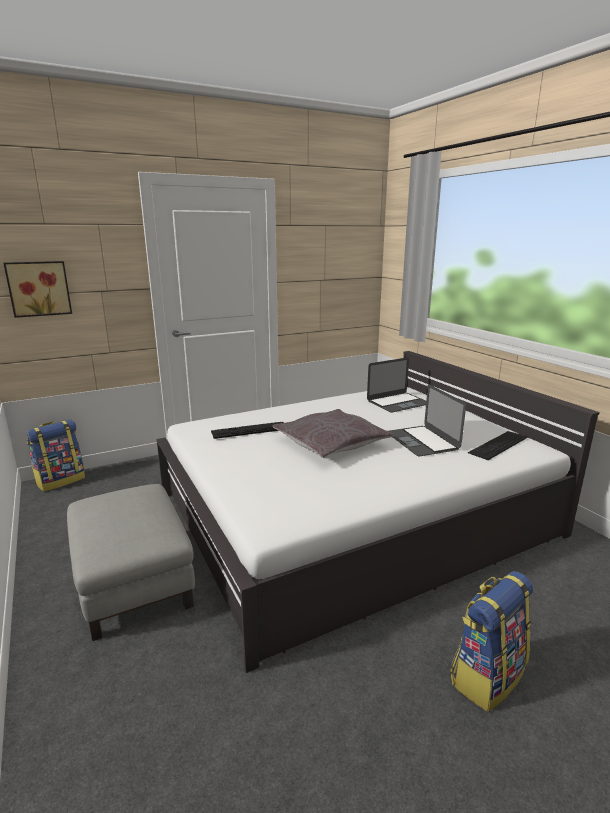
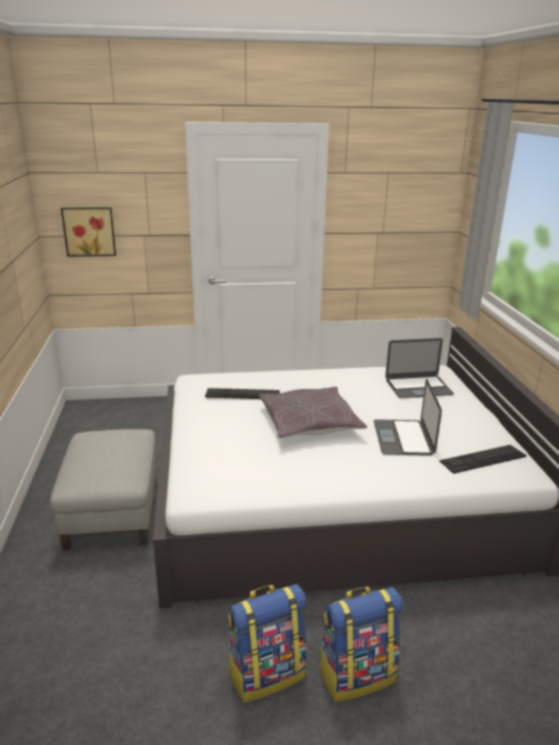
camera: 20 degrees right, 5 degrees up
(61, 480) = (96, 405): backpack -> backpack (267, 673)

